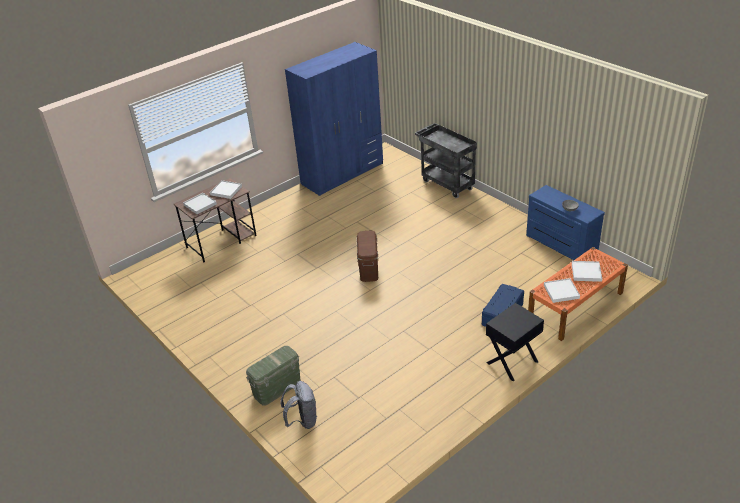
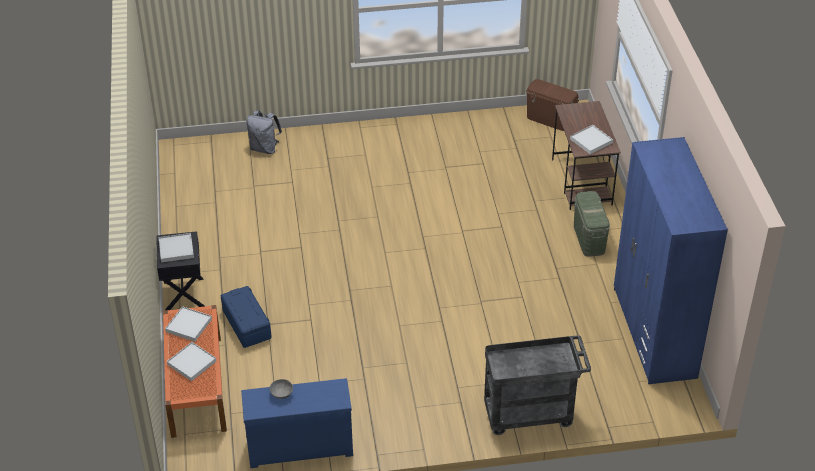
camera: 120 degrees right, 5 degrees up
(200, 204) = (578, 116): white tray -> white tray (176, 249)
(277, 388) = (315, 147): green storage box -> green storage box (589, 239)
(369, 268) = (421, 266): brown storage box -> brown storage box (550, 119)

